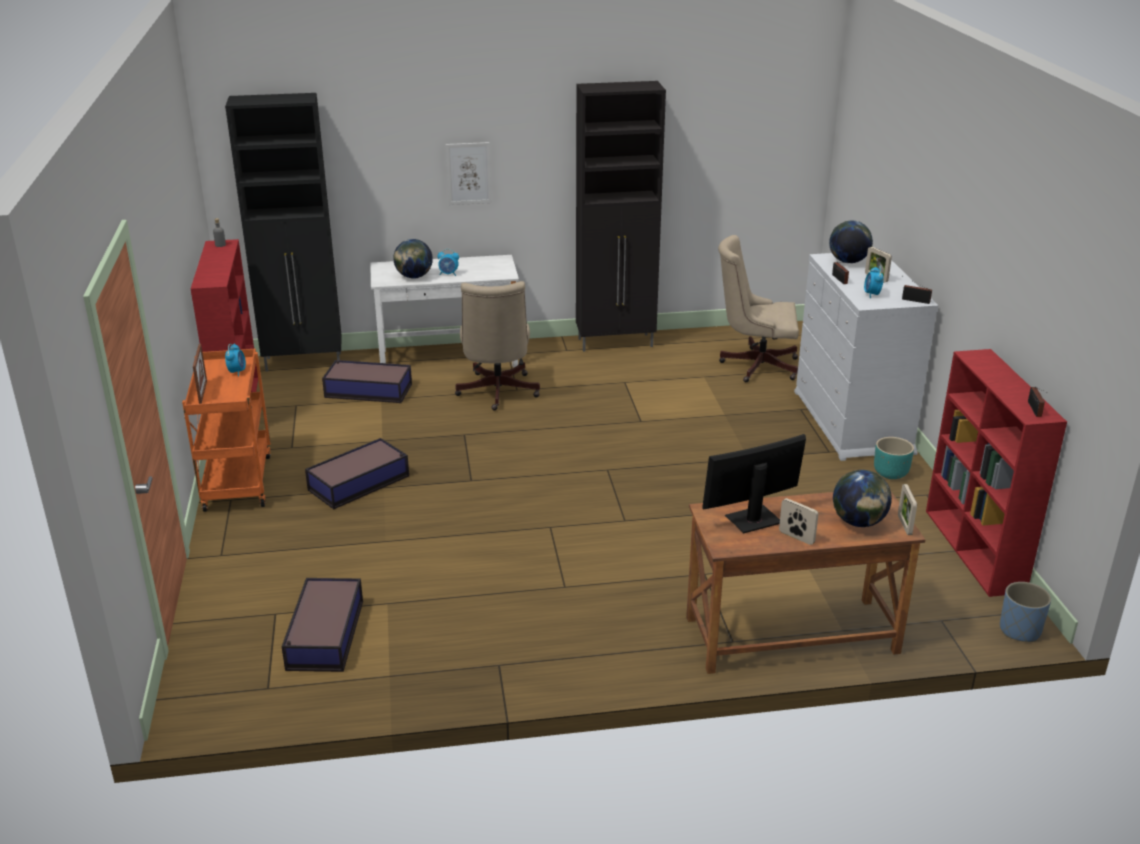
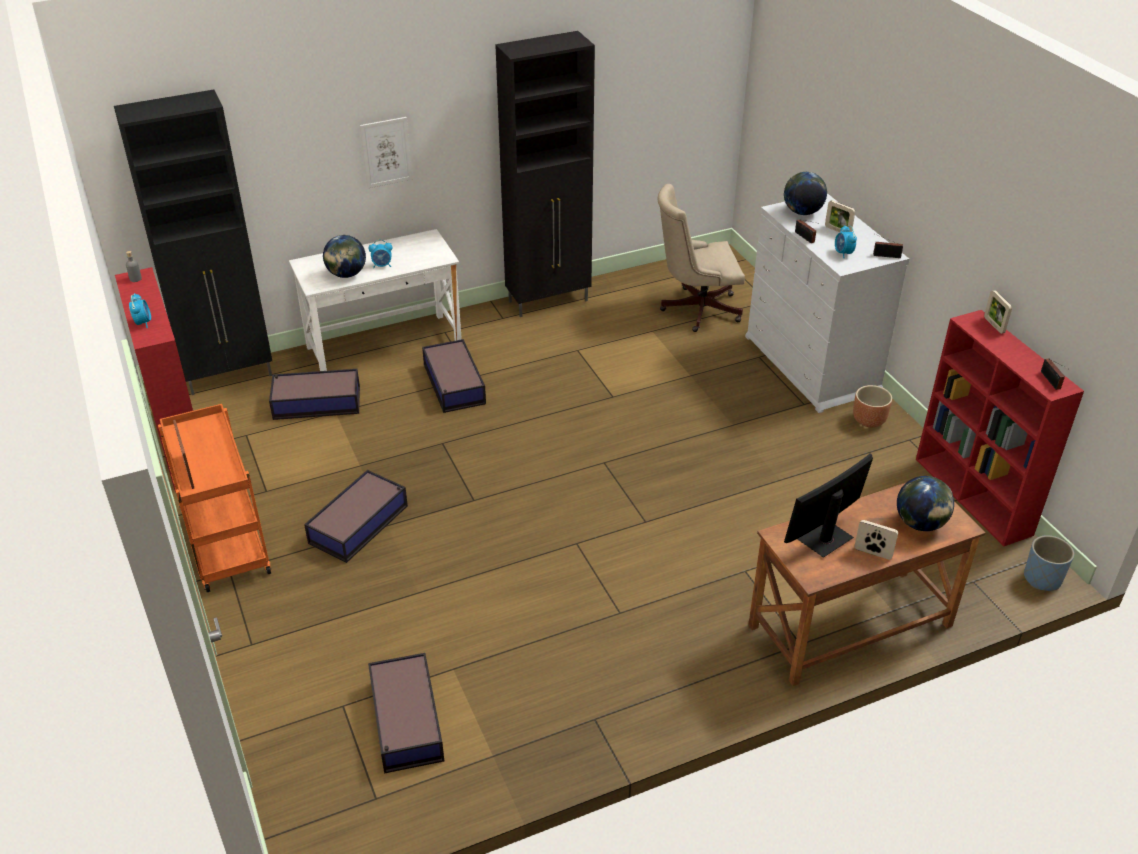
camera: 15 degrees left, 10 degrees up
(237, 372) = (213, 436): alarm clock -> alarm clock (143, 323)
(496, 393) = (454, 385): beige office chair -> storage box
(891, 473) = (869, 420): turquoise planter -> brown planter
(904, 525) = (961, 519): picture frame -> picture frame (994, 325)

